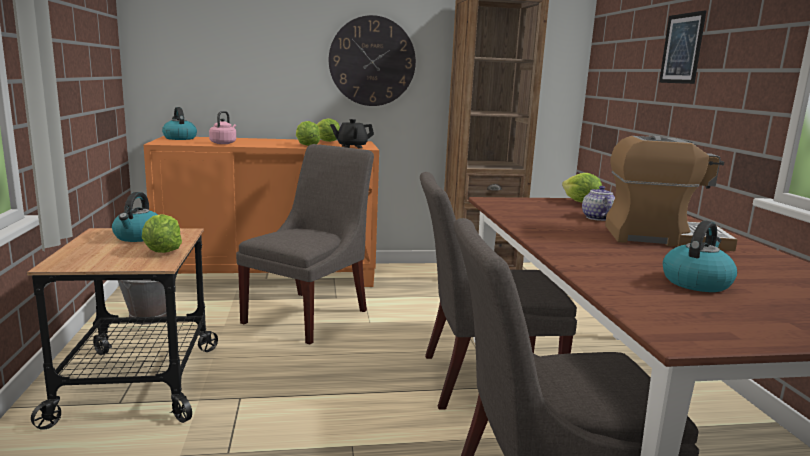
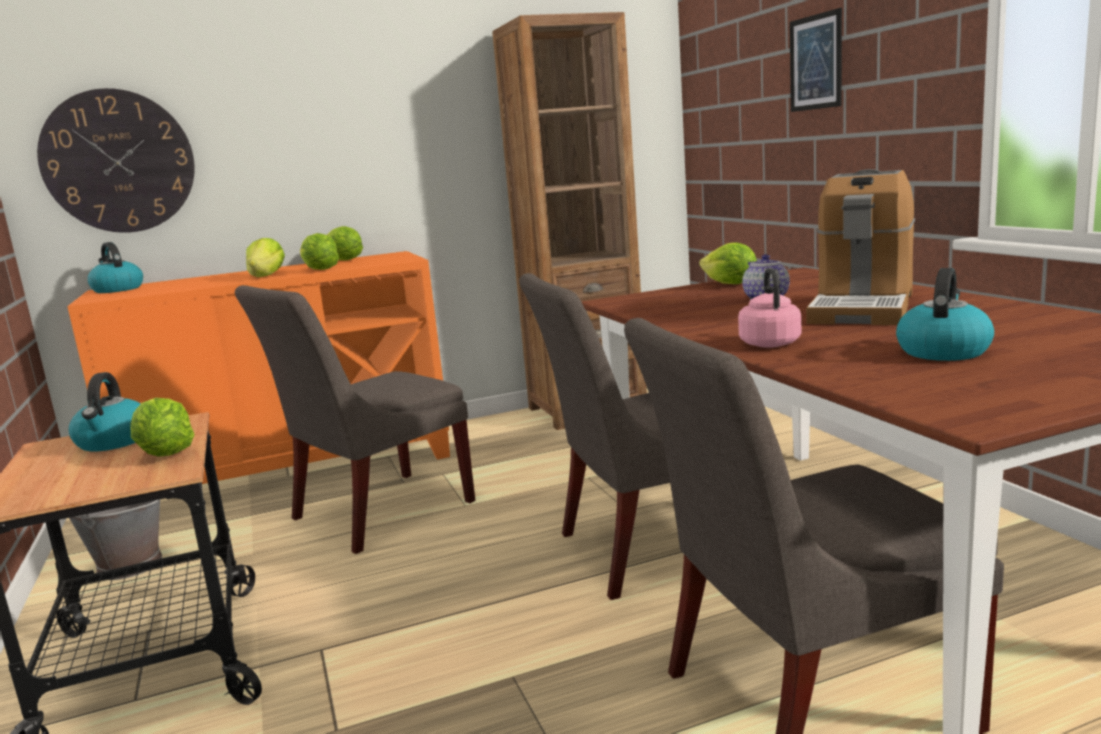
camera: 10 degrees left, 0 degrees up
(224, 143) = (193, 285): pink kettle -> pink kettle (769, 343)
(272, 144) = (267, 276): none -> lettuce
(310, 314) = (375, 512): grey chair -> grey chair turned 150 degrees counterclockwise
(351, 147) = (386, 262): black teapot -> none
(372, 61) = (389, 136): wall clock -> wall clock (118, 161)
(662, 238) = (862, 308): coffee machine -> coffee machine turned 120 degrees clockwise

